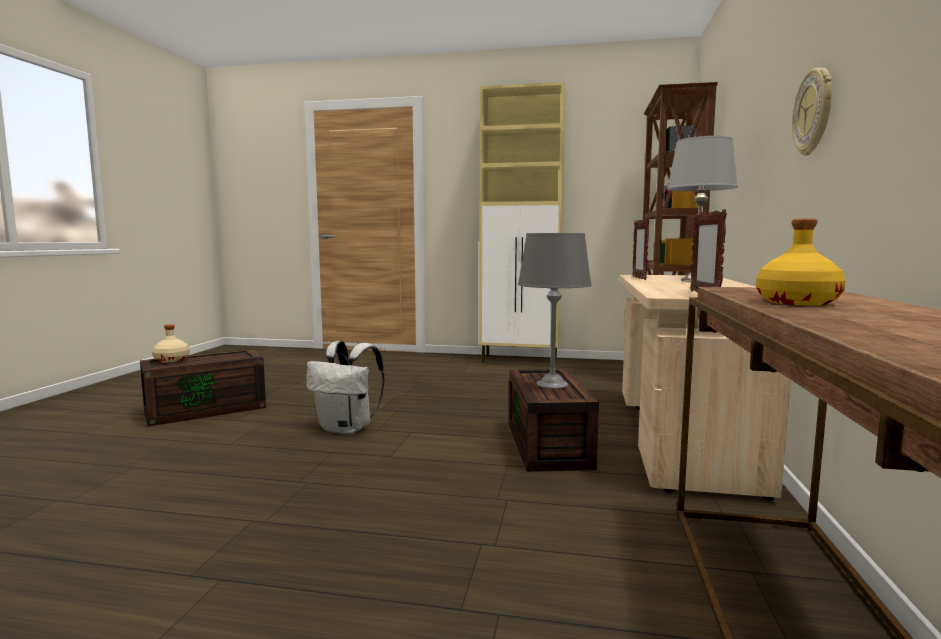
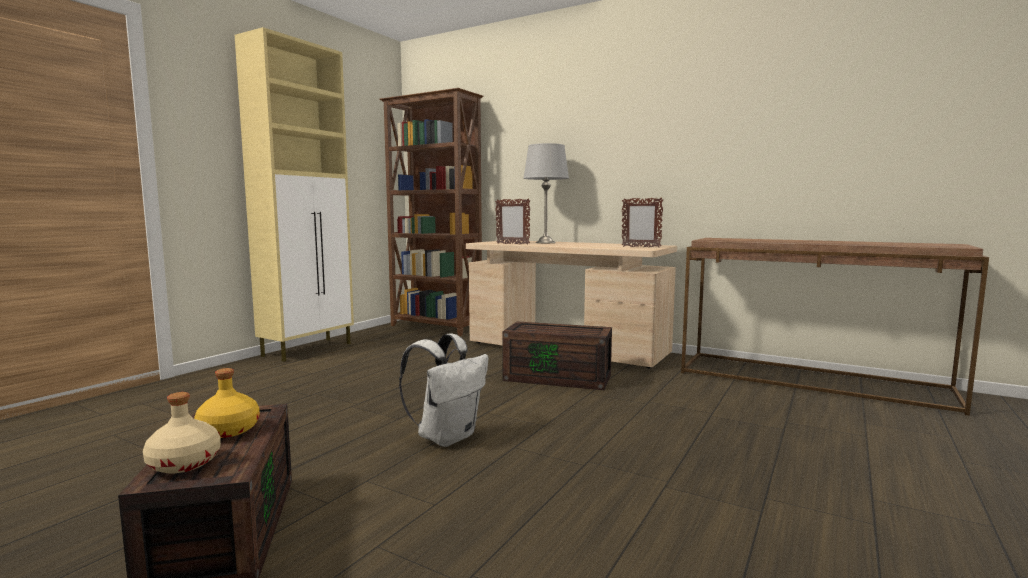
camera: 70 degrees left, 0 degrees up
(552, 384) = (560, 328): grey table lamp -> none
(796, 302) = (779, 241): yellow bottle -> yellow bottle (228, 430)
(814, 112) = (655, 147): wall clock -> none

